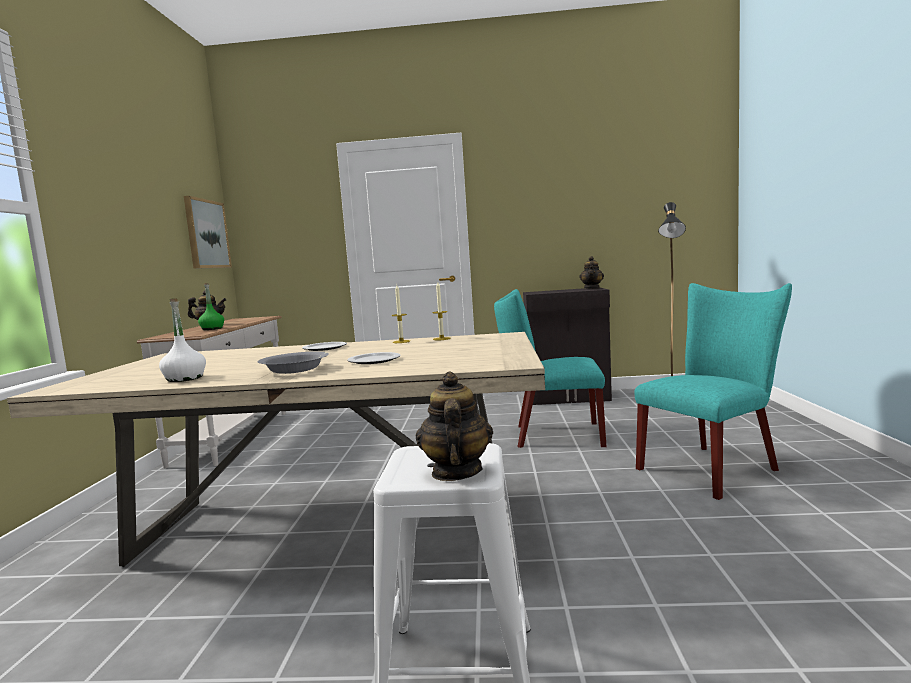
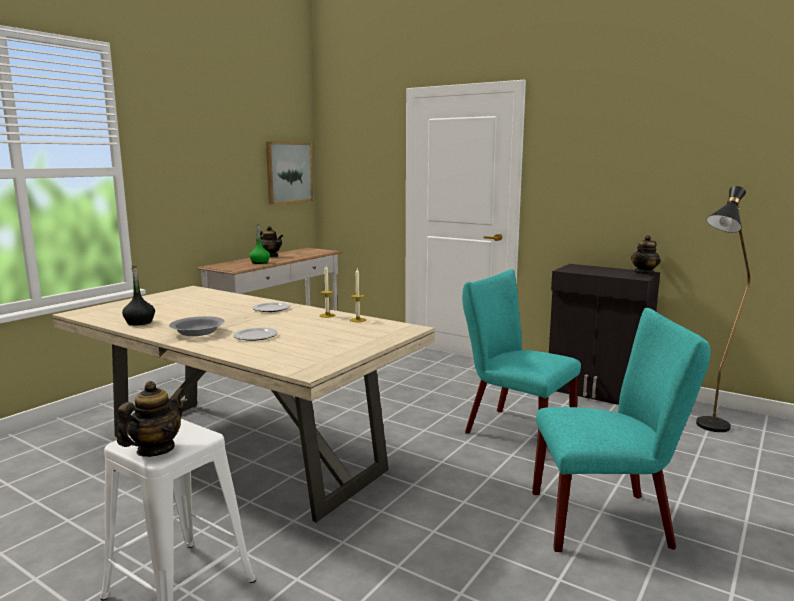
camera: 30 degrees right, 5 degrees up
(185, 378) = (139, 322): white bottle -> black bottle

